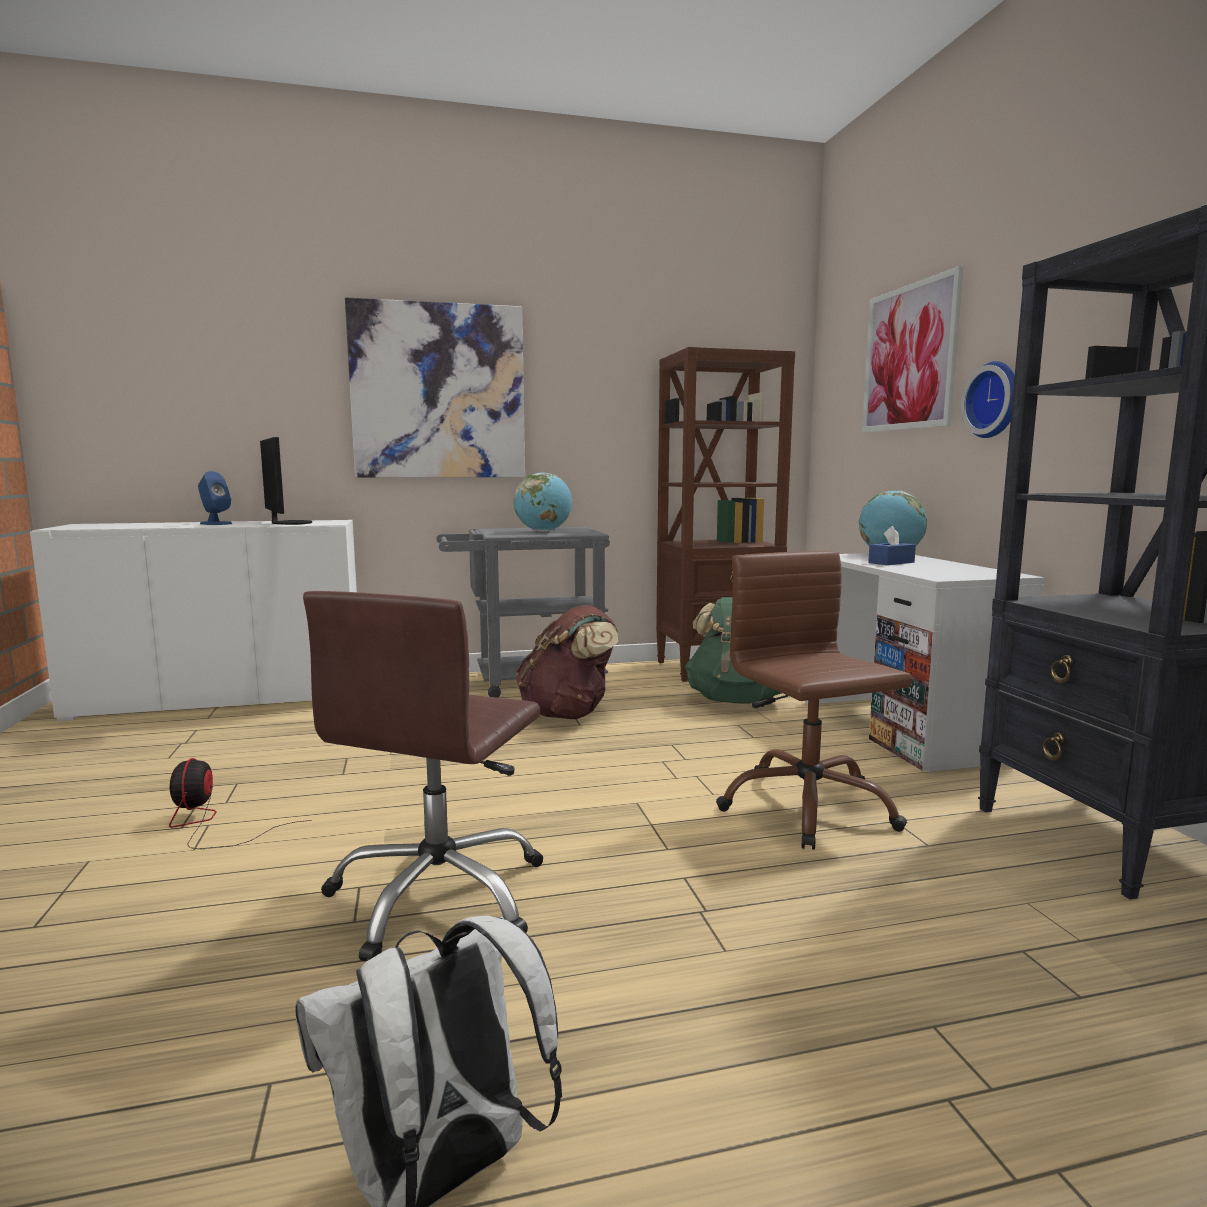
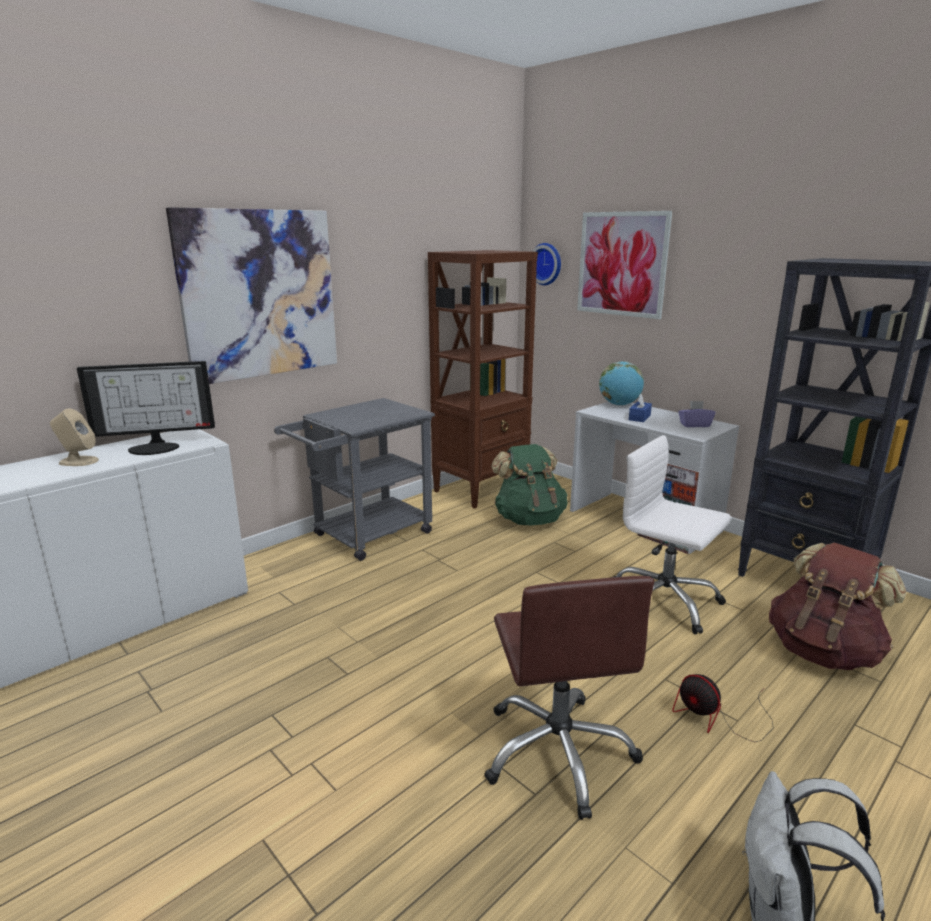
camera: 30 degrees left, 10 degrees up
(210, 823) = (311, 761): fan -> fan (718, 718)
(215, 523) = (78, 461): blue speaker -> beige speaker
(287, 523) = (155, 447): monitor -> monitor turned 135 degrees clockwise
(543, 531) = (375, 414): globe -> none
(568, 714) = (436, 561): brown backpack -> brown backpack (823, 651)
(807, 807) = (664, 601): brown office chair -> white office chair
(964, 571) = (694, 425): none -> purple tissue box
(995, 400) = (700, 309): wall clock -> wall clock (547, 264)

